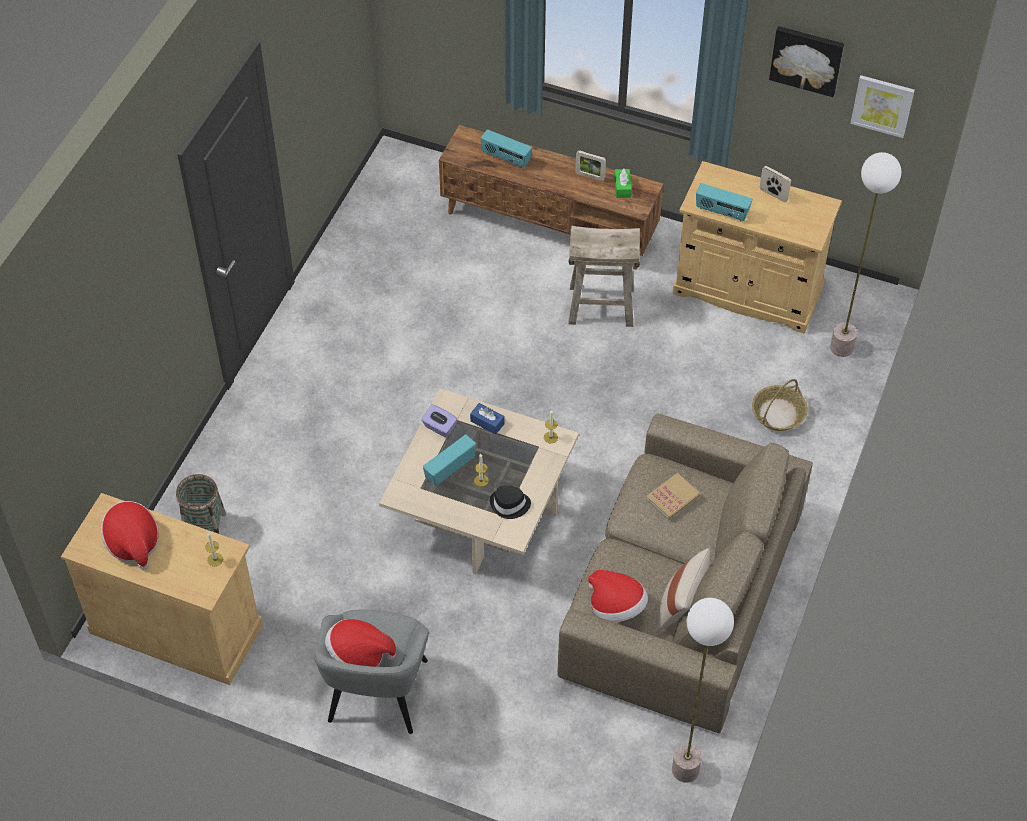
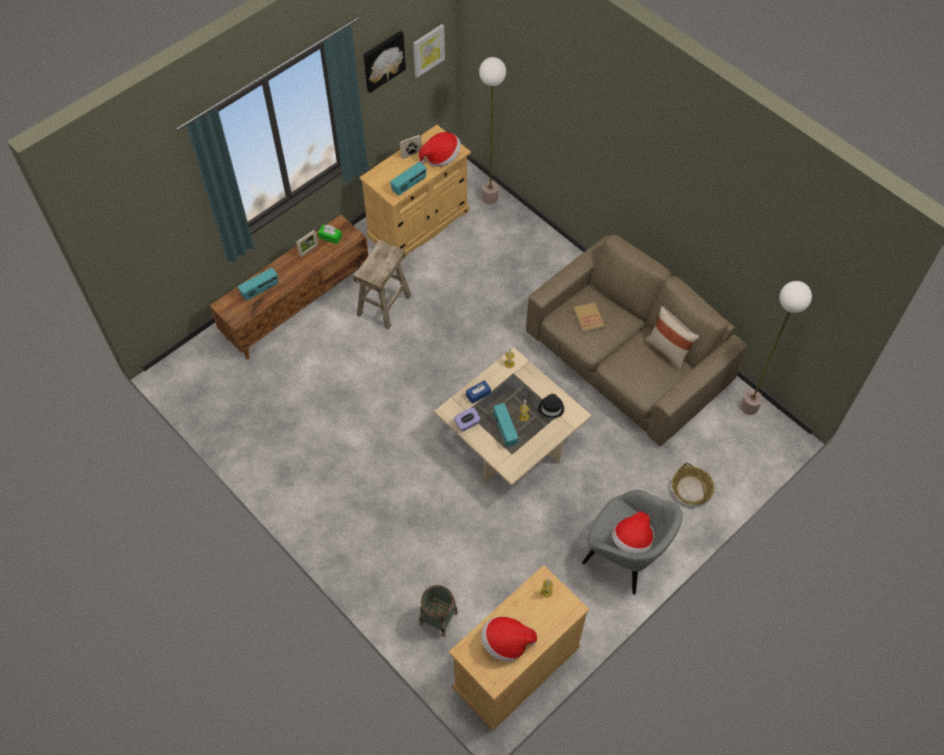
camera: 65 degrees left, 5 degrees up
(616, 606) = (655, 381): hat -> hat (441, 157)
(778, 414) = (521, 251): basket -> basket (691, 489)

